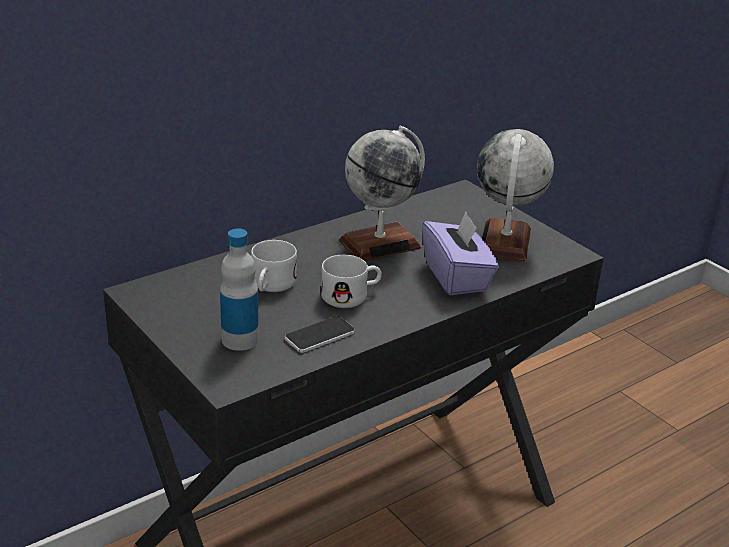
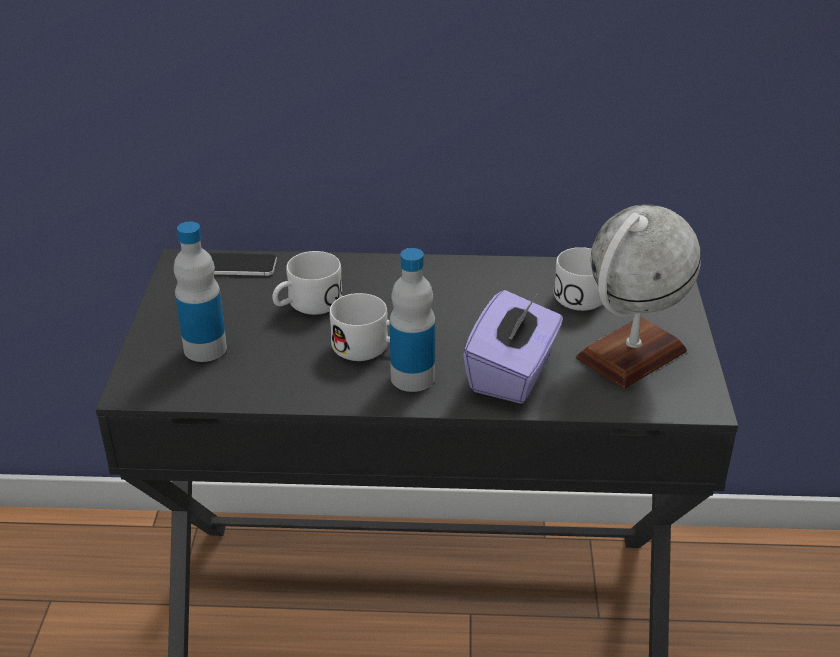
camera: 40 degrees right, 5 degrees up
(320, 335) = (281, 377): phone -> phone (239, 266)
(380, 244) = (479, 301): globe -> none
(402, 302) = (412, 377): none -> bottle
(429, 218) = (578, 292): none -> white mug

